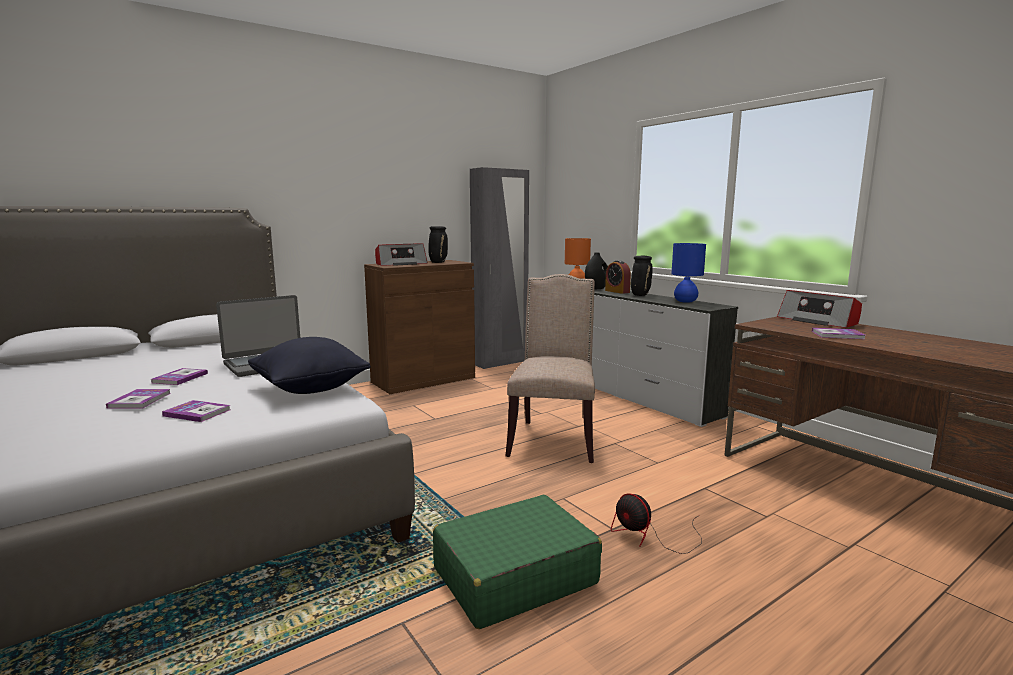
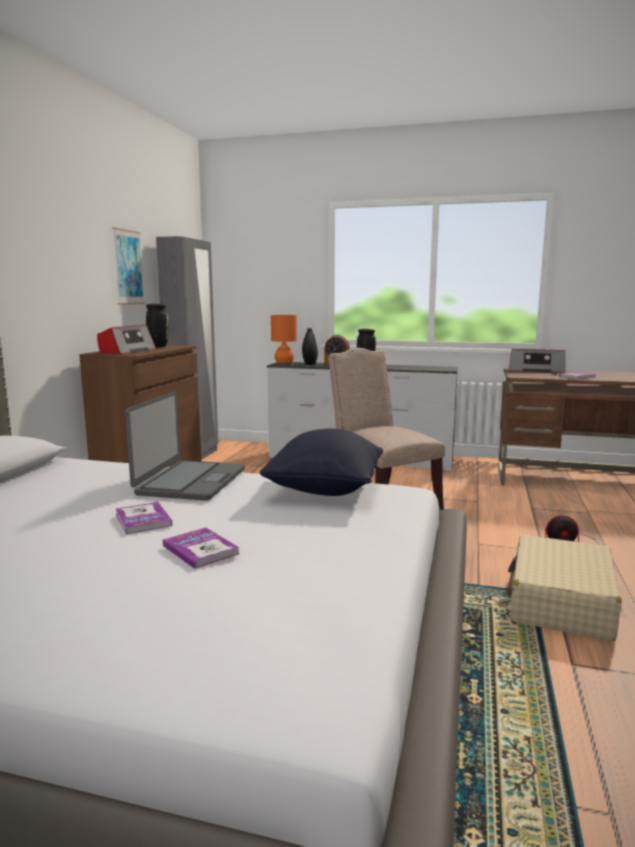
camera: 40 degrees left, 0 degrees up
(197, 413) = (309, 538): book -> none
(434, 196) = (128, 267): none -> picture
(514, 576) = (560, 602): green suitcase -> beige suitcase
(685, 301) = (415, 366): blue table lamp -> none

